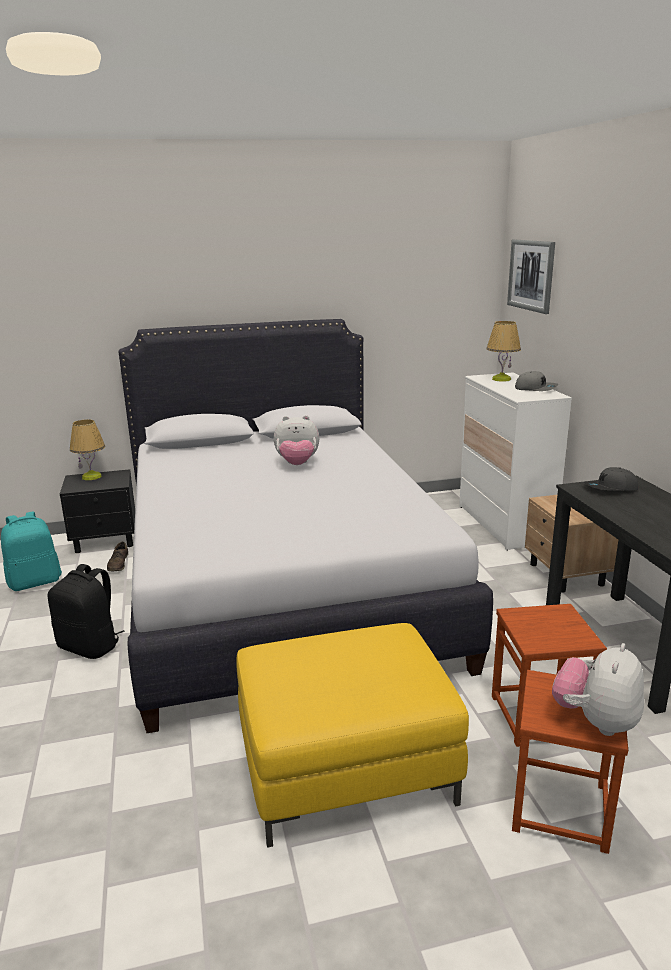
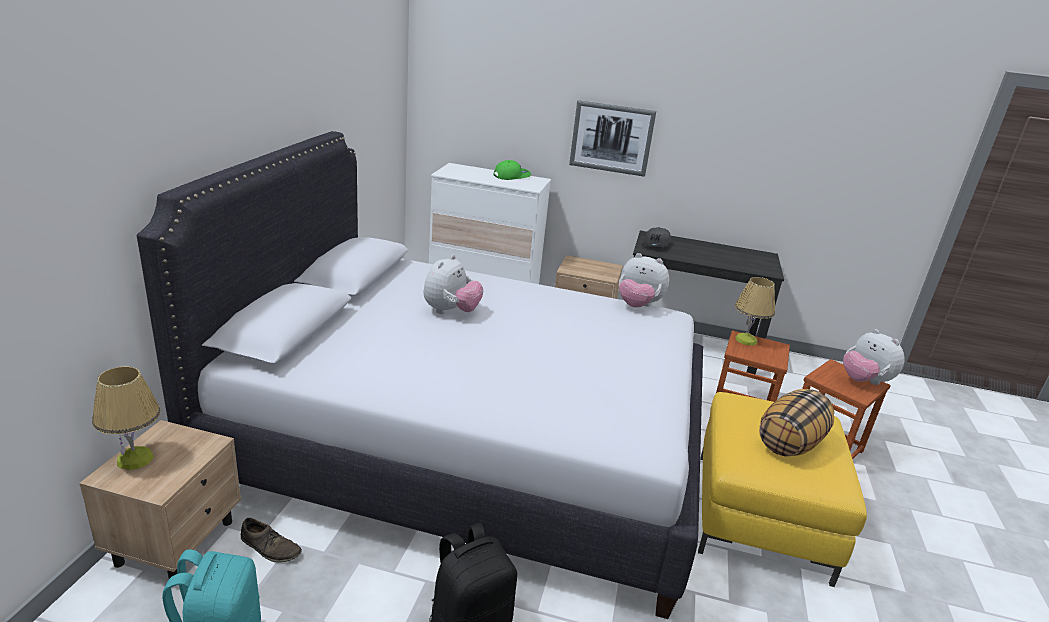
camera: 65 degrees left, 5 degrees up
(106, 541) = (177, 541): black nightstand -> beige nightstand
(337, 673) = (789, 442): none -> pillow
(437, 515) = (638, 305): none -> plush toy
(501, 379) = (465, 172): table lamp -> table lamp (746, 340)
(531, 275) = (467, 67): picture -> picture (611, 138)
(536, 388) = (511, 176): grey cap -> green cap

